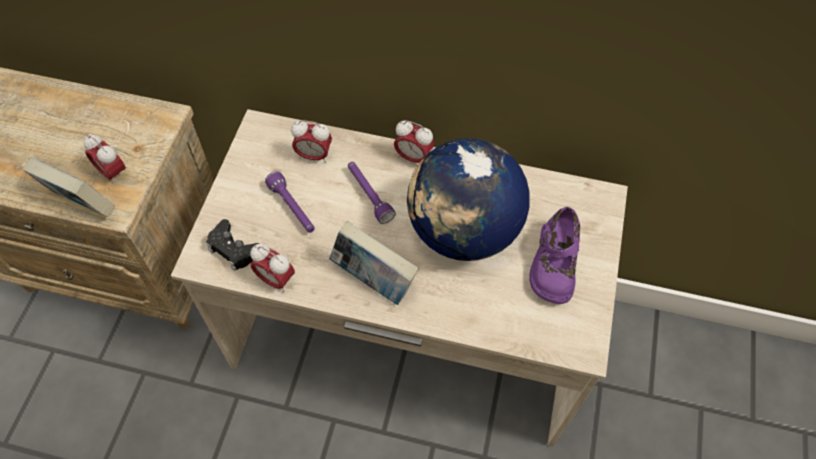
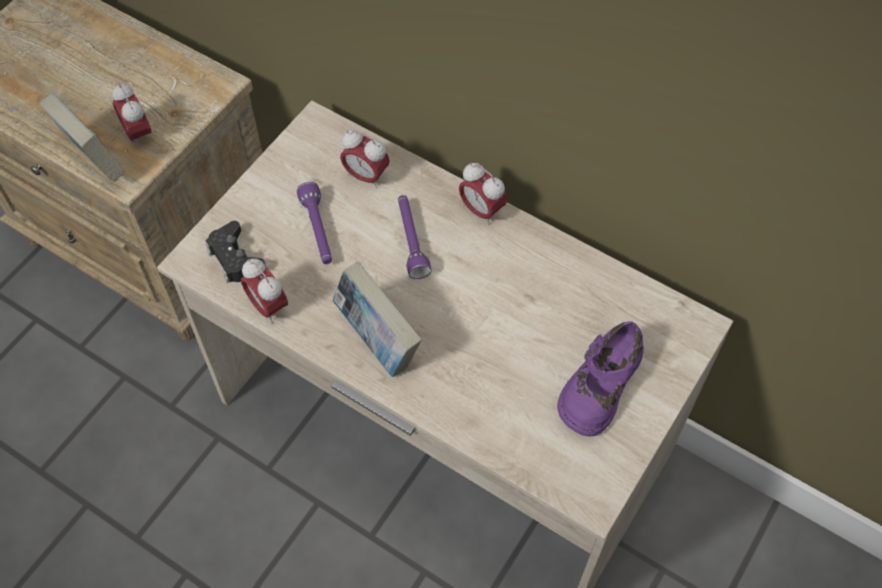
camera: 20 degrees right, 0 degrees up
(463, 231) = (504, 315): globe -> none

